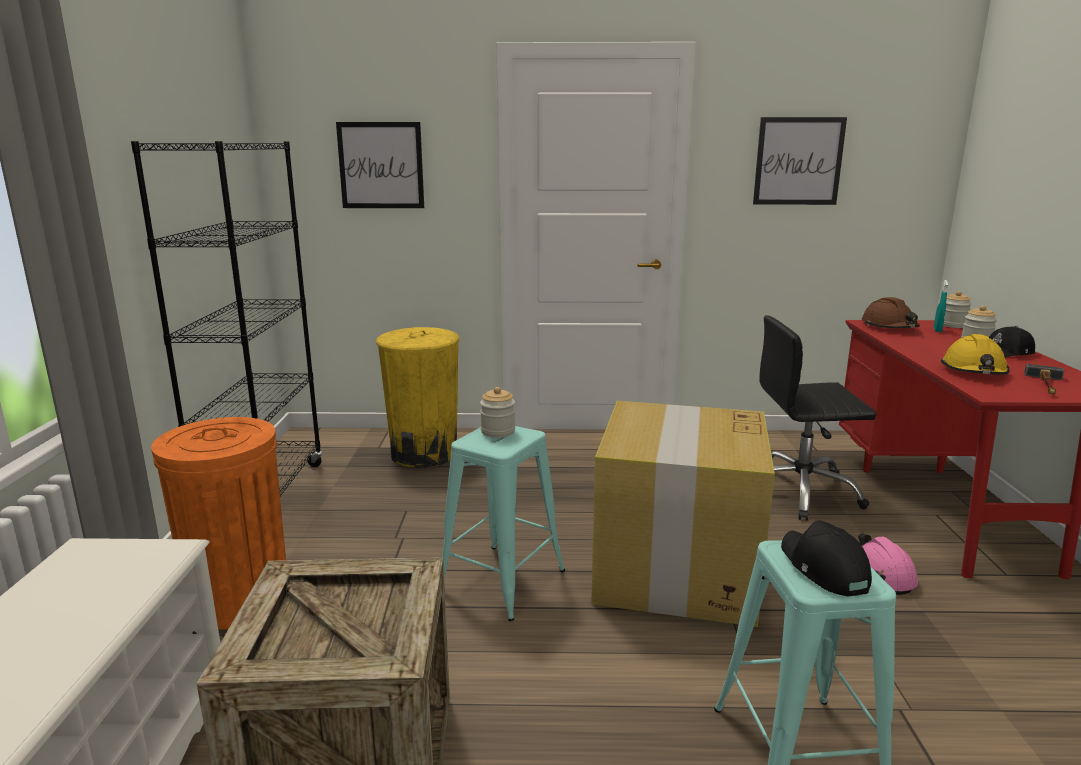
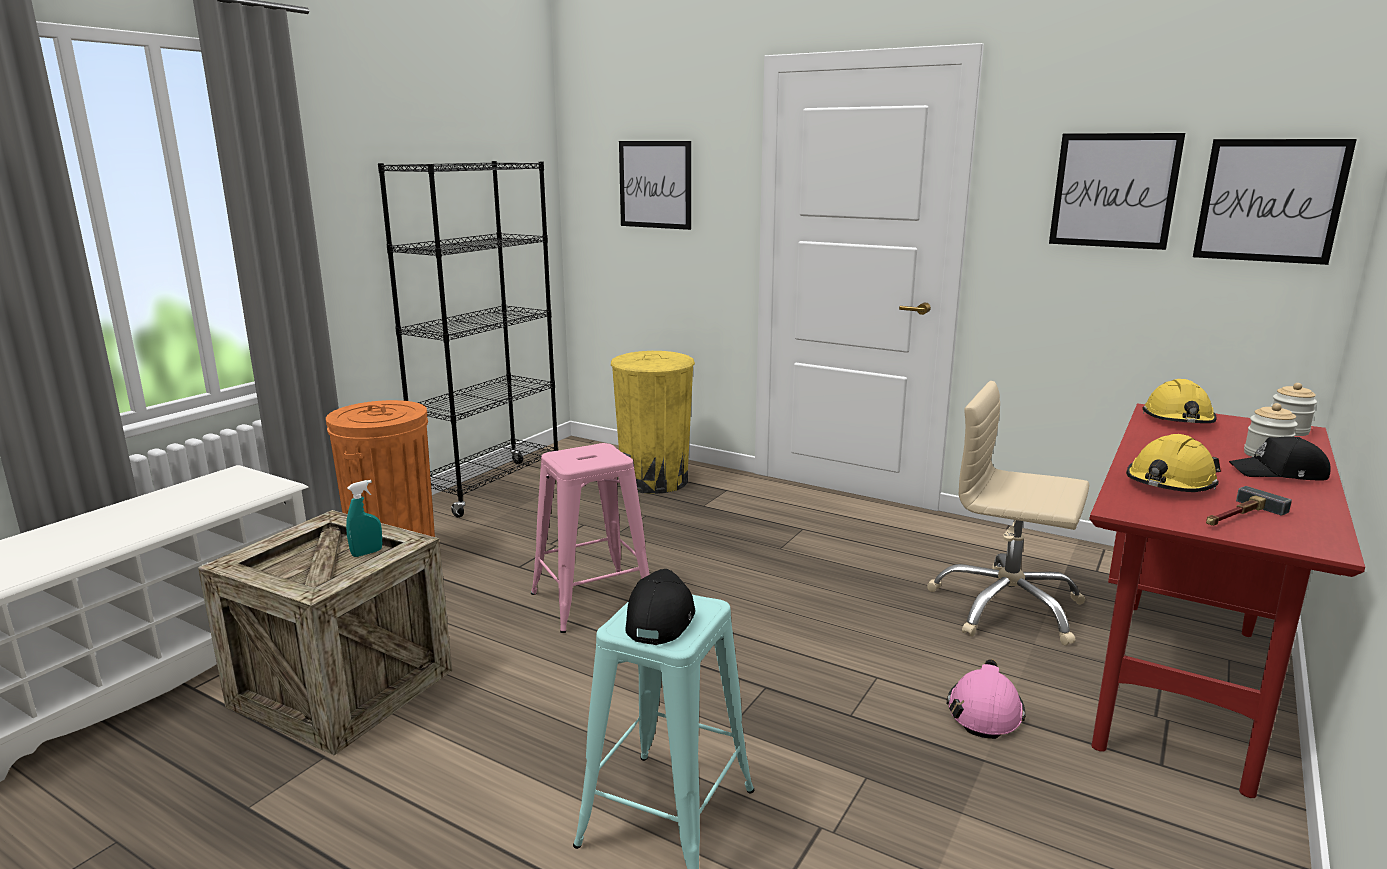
camera: 30 degrees right, 0 degrees up
(498, 431) = (593, 451): jar -> none
(501, 581) = (592, 601): turquoise stool -> pink stool
(676, 572) = (758, 640): cardboard box -> none
(800, 492) = (1006, 607): black office chair -> beige office chair
(889, 327) = (1178, 419): brown hard hat -> yellow hard hat
(900, 166) = (1270, 201): none -> picture
(937, 330) = (1244, 433): turquoise spray bottle -> turquoise spray bottle (367, 553)

